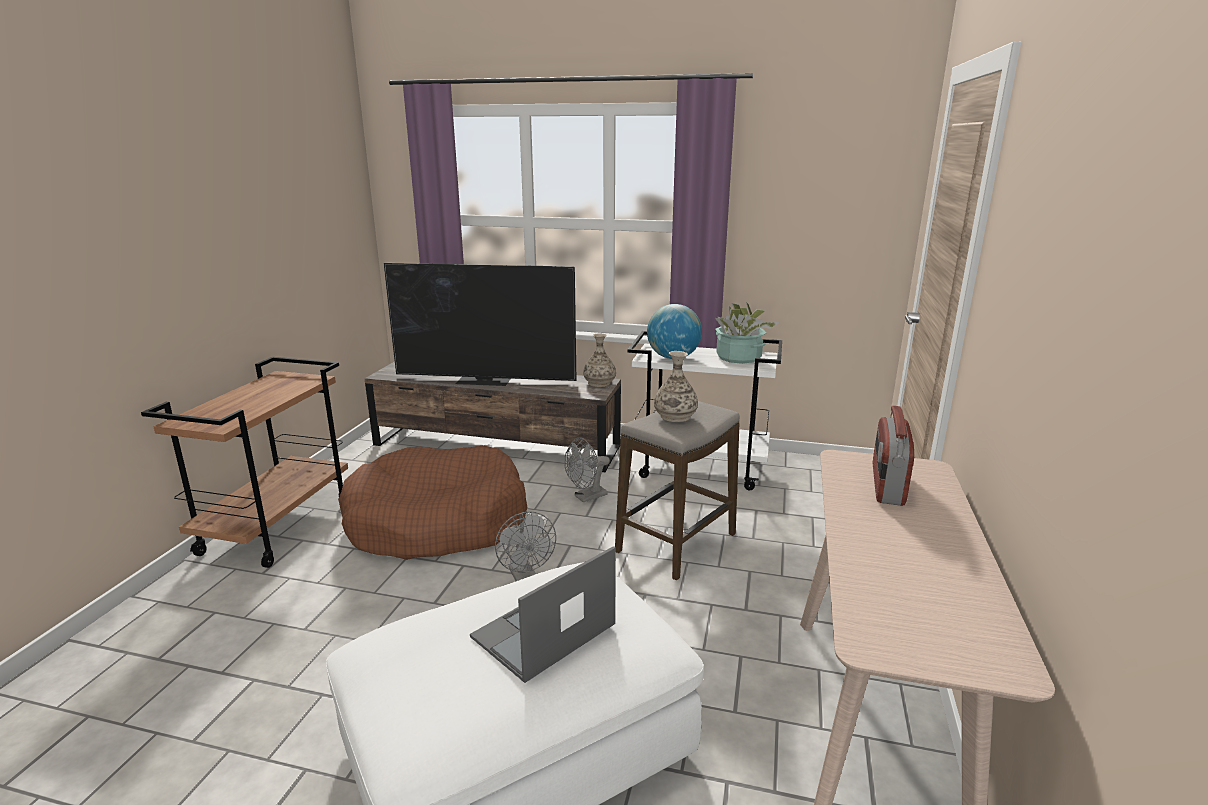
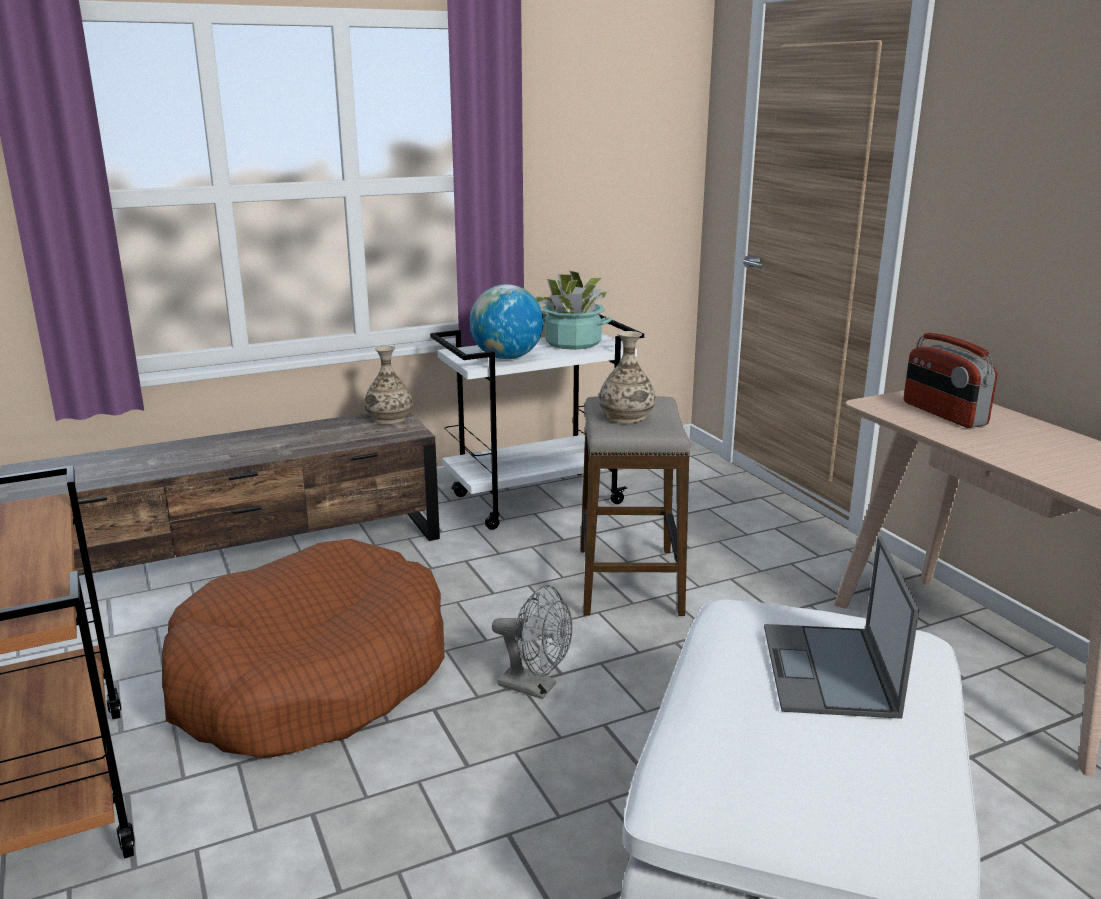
camera: 40 degrees left, 0 degrees up
(485, 380) = (220, 454): television -> none
(586, 497) = (461, 573): grey fan -> none

